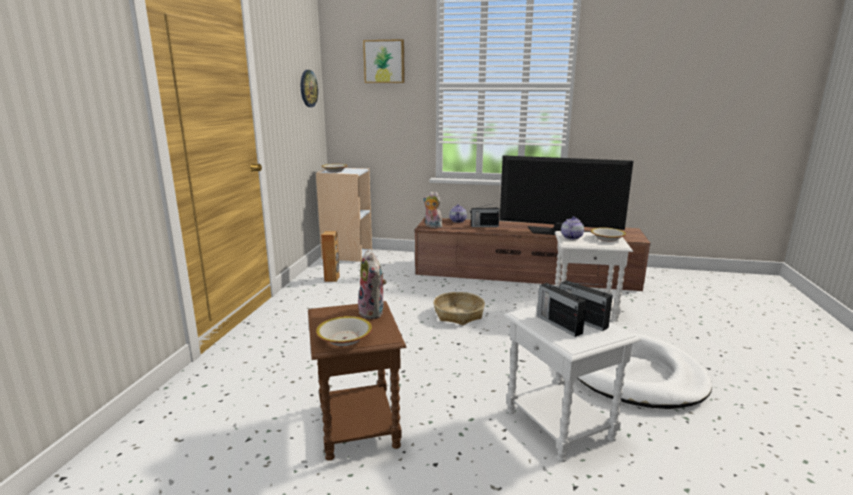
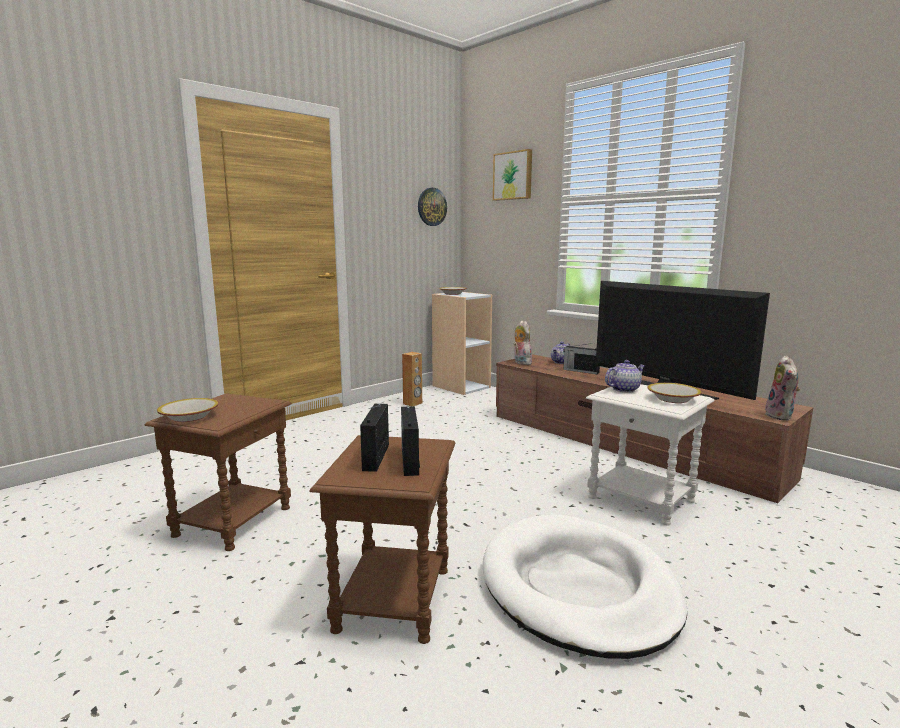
camera: 35 degrees right, 5 degrees down
(373, 312) = (255, 406): plush toy -> plush toy (781, 416)
(458, 314) = (476, 462): basket -> none
(560, 424) = (396, 598): white side table -> brown side table

